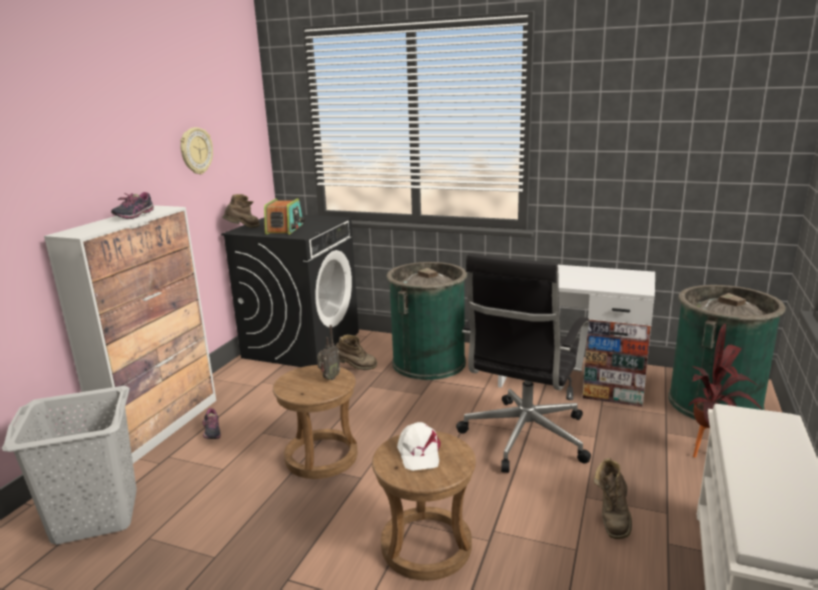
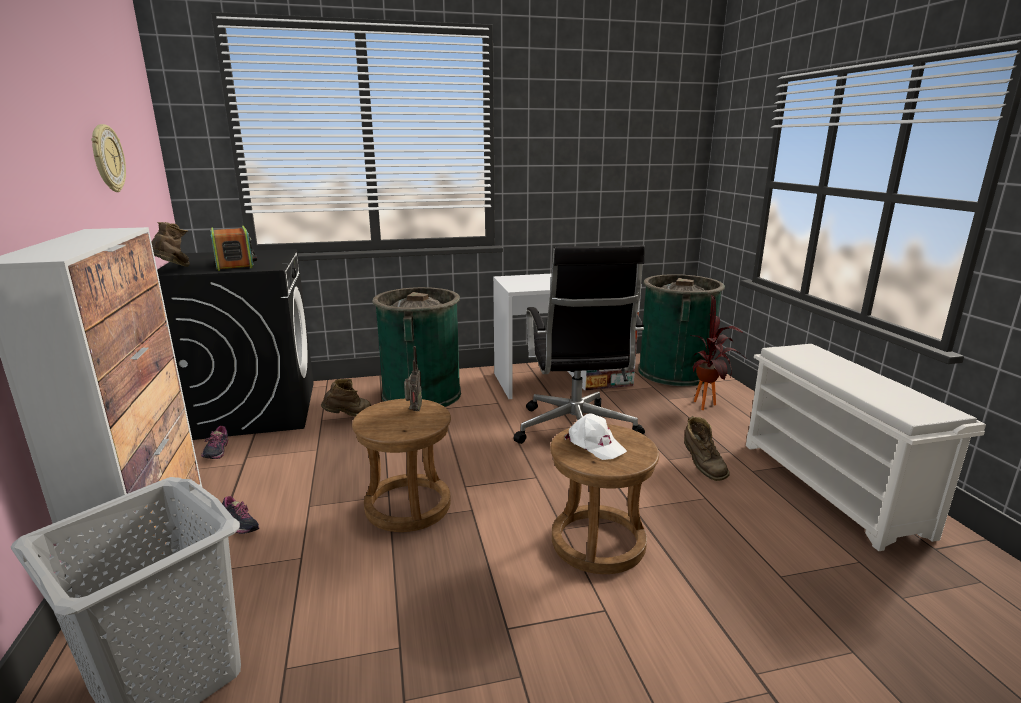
camera: 35 degrees left, 0 degrees up
(134, 216) = (89, 238): shoe -> shoe (216, 452)

